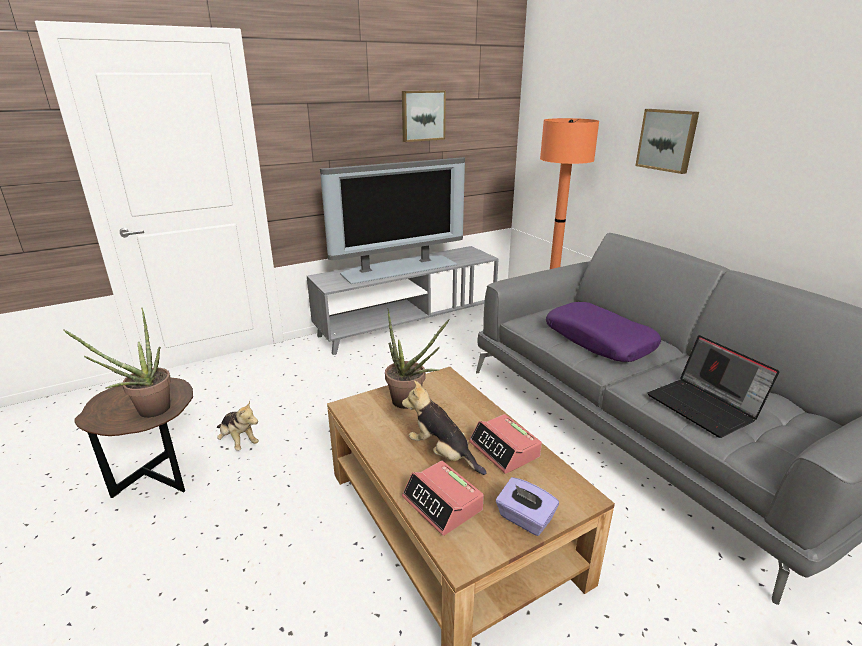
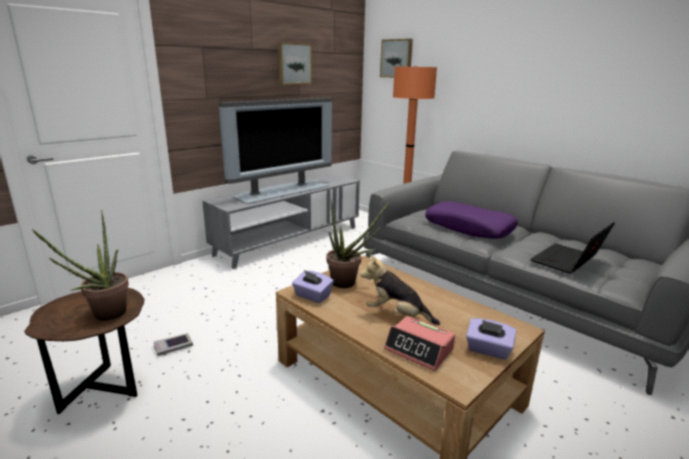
camera: 15 degrees left, 5 degrees down
(238, 441) = (173, 347): plush toy -> book
(362, 415) = (312, 296): none -> purple tissue box
(504, 450) = (443, 306): alarm clock -> none
(667, 140) = (491, 79): picture -> picture (397, 58)
(705, 407) = (568, 261): laptop -> laptop turned 90 degrees clockwise

